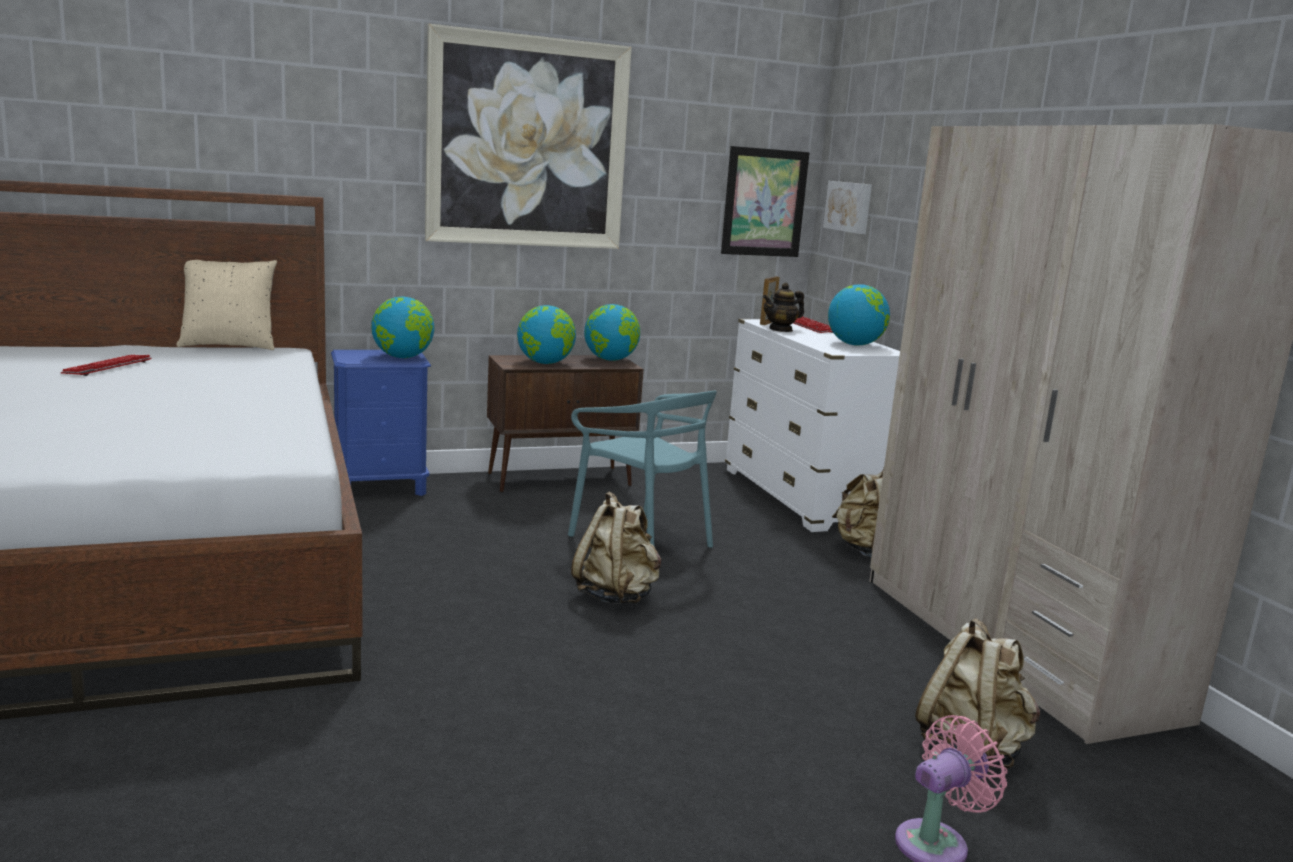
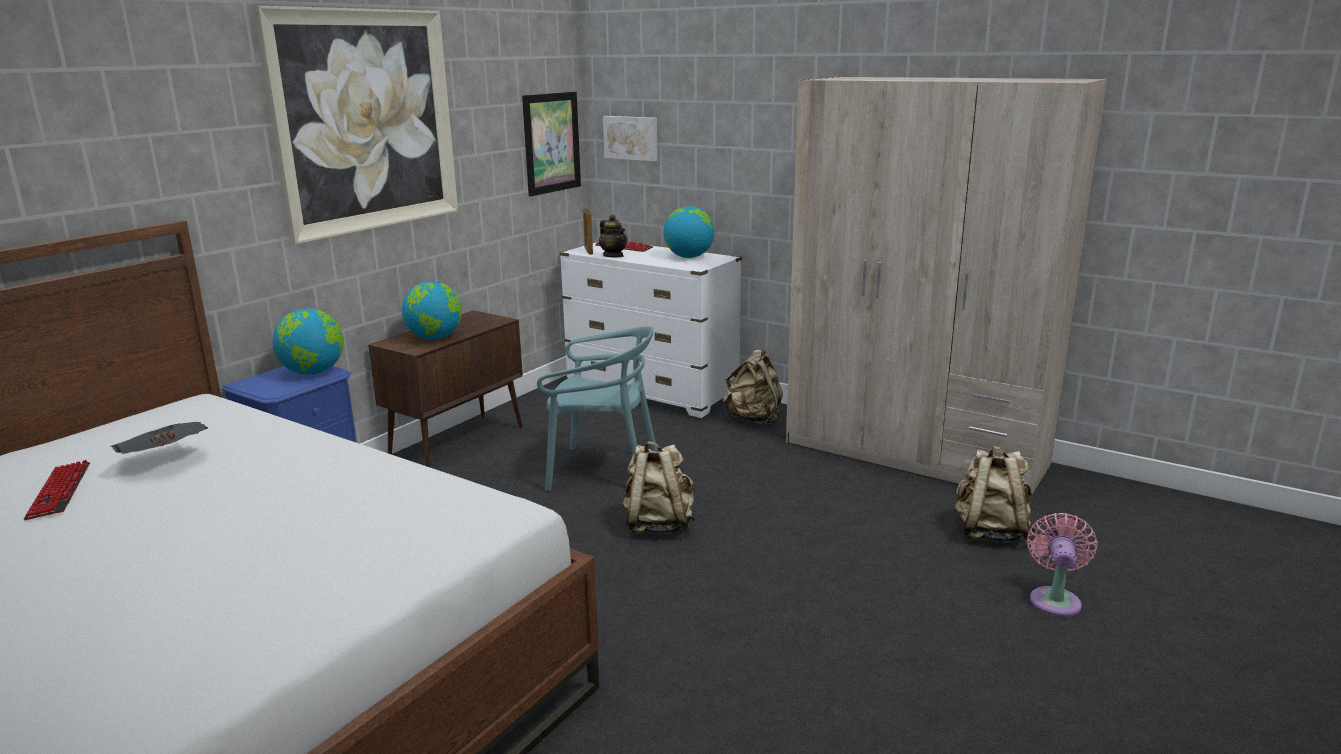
camera: 35 degrees left, 5 degrees up
(192, 370) = (165, 460): none -> newspaper
(229, 345) = (121, 417): beige pillow -> none
(610, 360) = (476, 318): globe -> none
(781, 329) = (613, 256): teapot -> teapot turned 60 degrees counterclockwise

